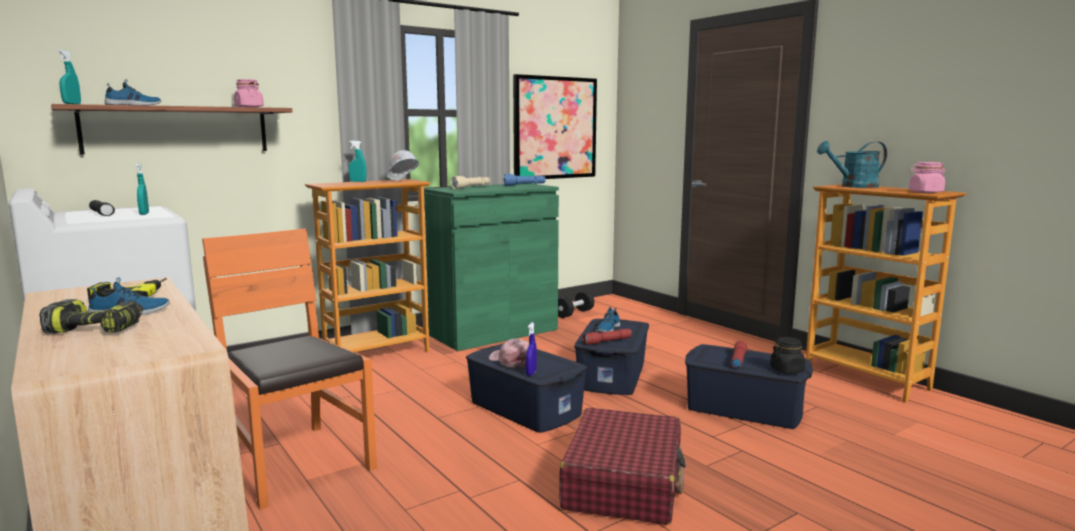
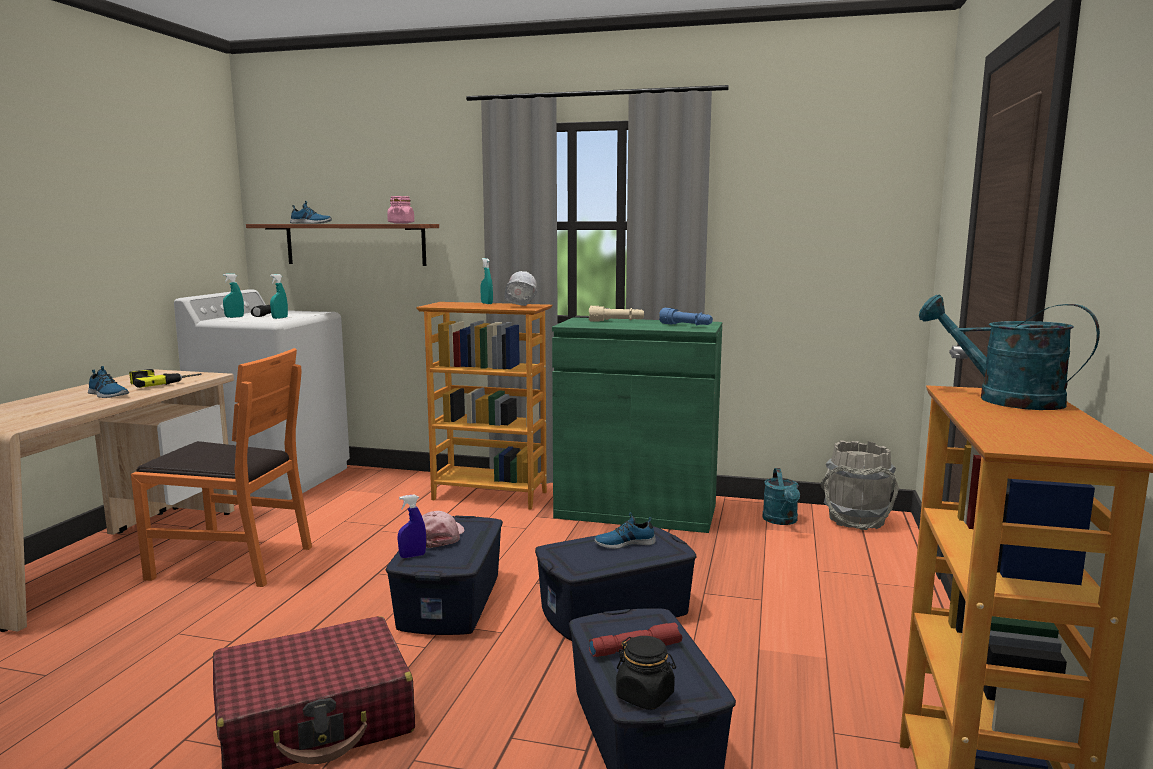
camera: 50 degrees right, 0 degrees up
(72, 104) = (265, 223): turquoise spray bottle -> turquoise spray bottle (234, 317)
(98, 328) = (57, 401): power drill -> none
(296, 462) = (232, 561): orange chair -> orange chair turned 90 degrees clockwise
(555, 128) = (803, 245): picture -> none
(574, 313) = (781, 521): black dumbbell -> turquoise watering can
(602, 303) = (857, 520): none -> grey bucket
(607, 341) = (574, 557): red flashlight -> none
(925, 192) = (1041, 440): pink jar -> none

